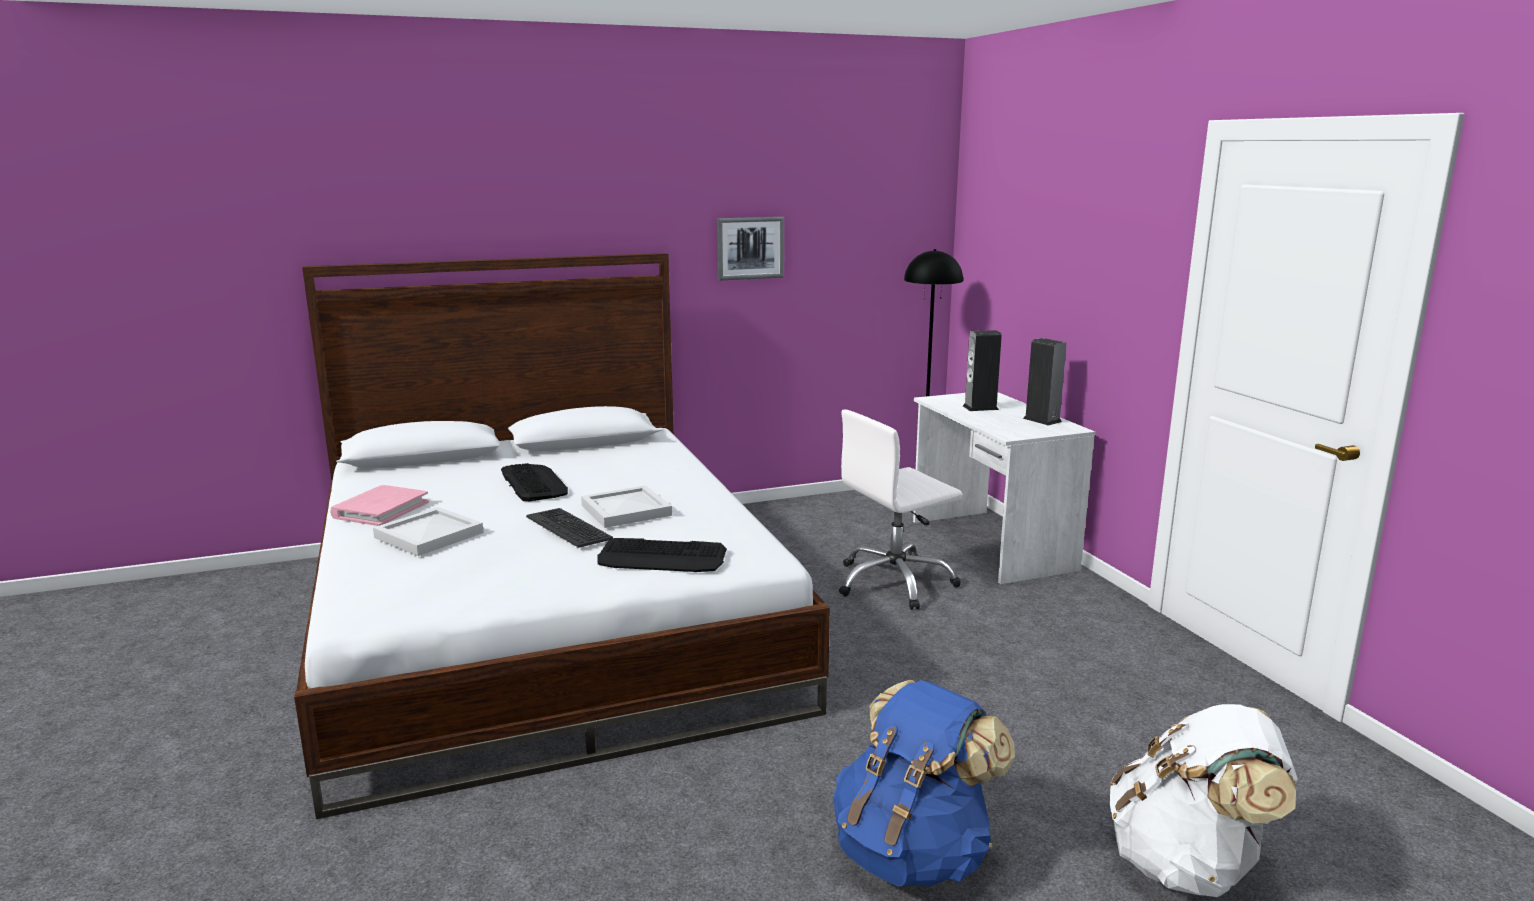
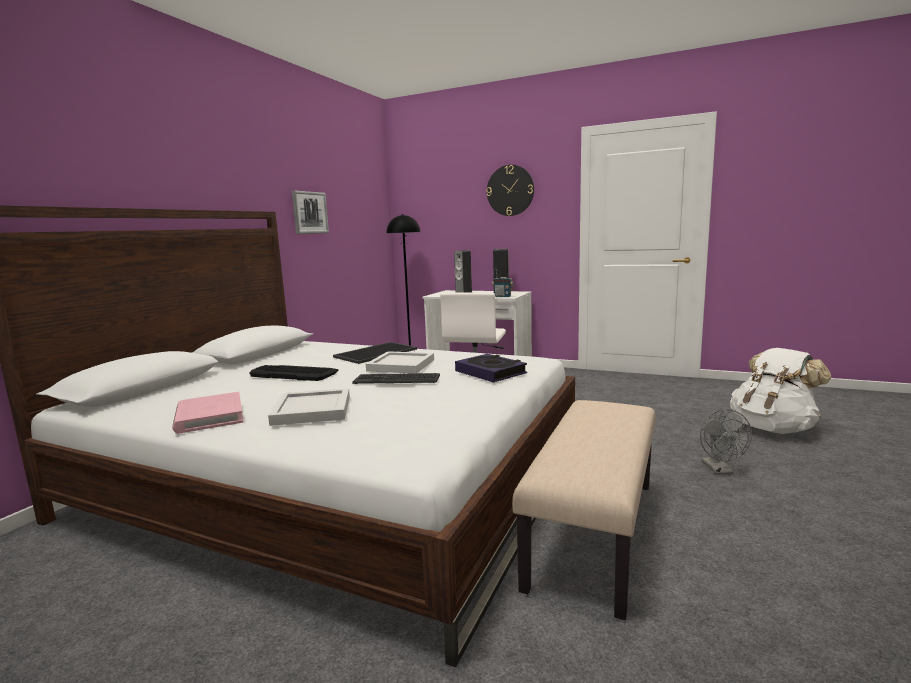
camera: 45 degrees left, 5 degrees down
(608, 807) = (592, 531): none -> beige bench
(662, 481) = (375, 353): none -> tray
(662, 558) = (490, 372): keyboard -> book
(913, 853) = (720, 470): blue backpack -> grey fan
(1002, 432) = (503, 297): none -> radio
(1094, 230) = (510, 190): none -> wall clock

